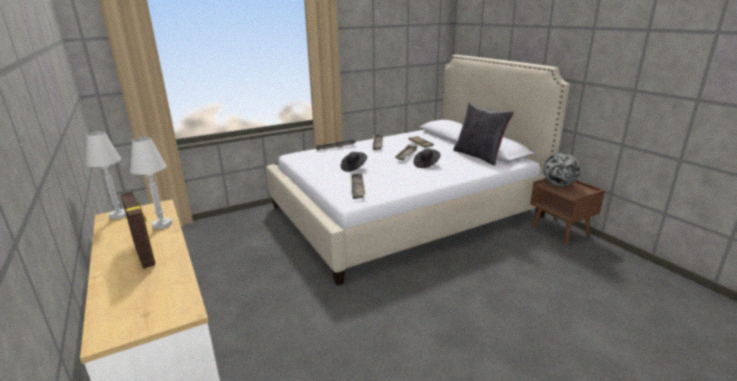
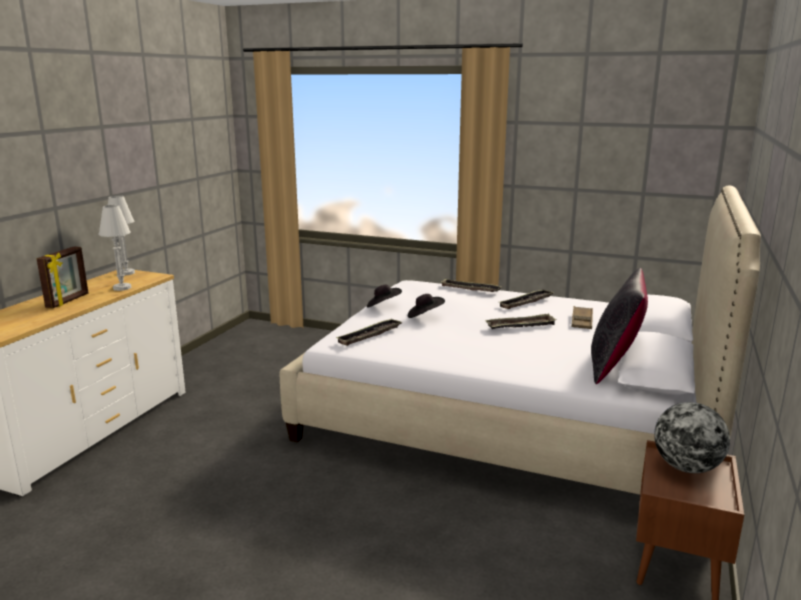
camera: 50 degrees right, 5 degrees down
(426, 164) = (510, 345): black hat -> black hat (383, 306)

